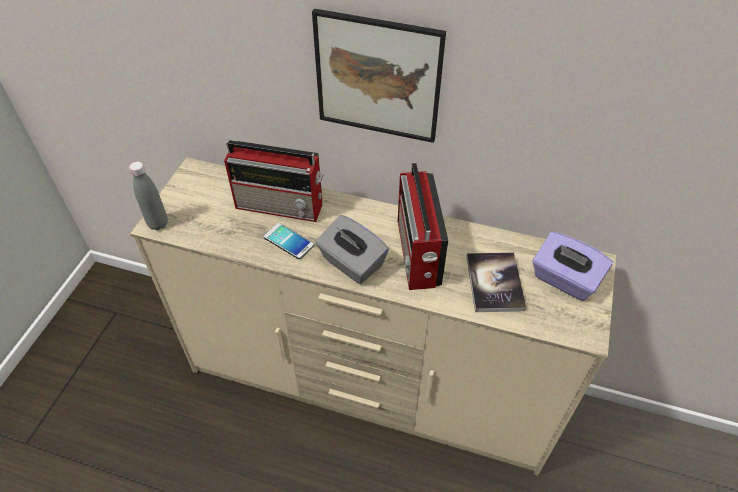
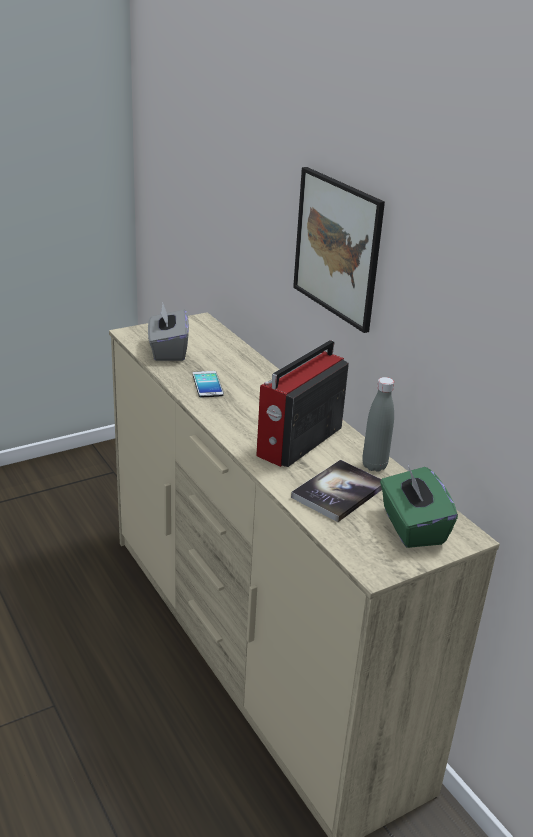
camera: 40 degrees right, 20 degrees down
(158, 224) = (133, 334): grey bottle -> grey bottle (374, 465)
(281, 206) = (234, 365): radio -> none
(351, 263) = (235, 419): grey tissue box -> grey tissue box (168, 351)
(564, 280) = (412, 527): purple tissue box -> green tissue box

